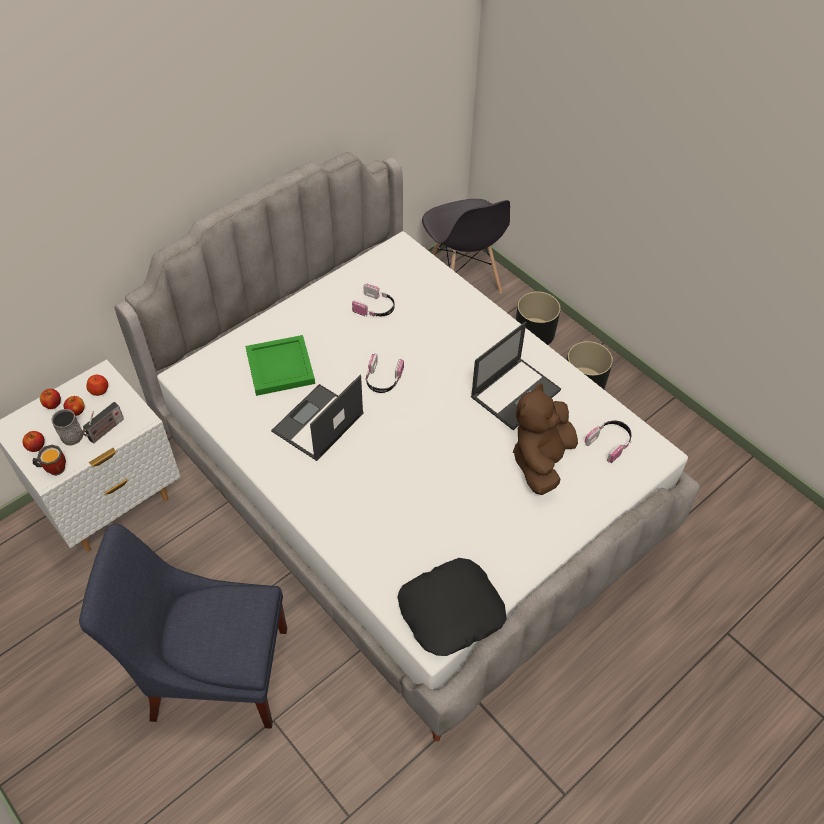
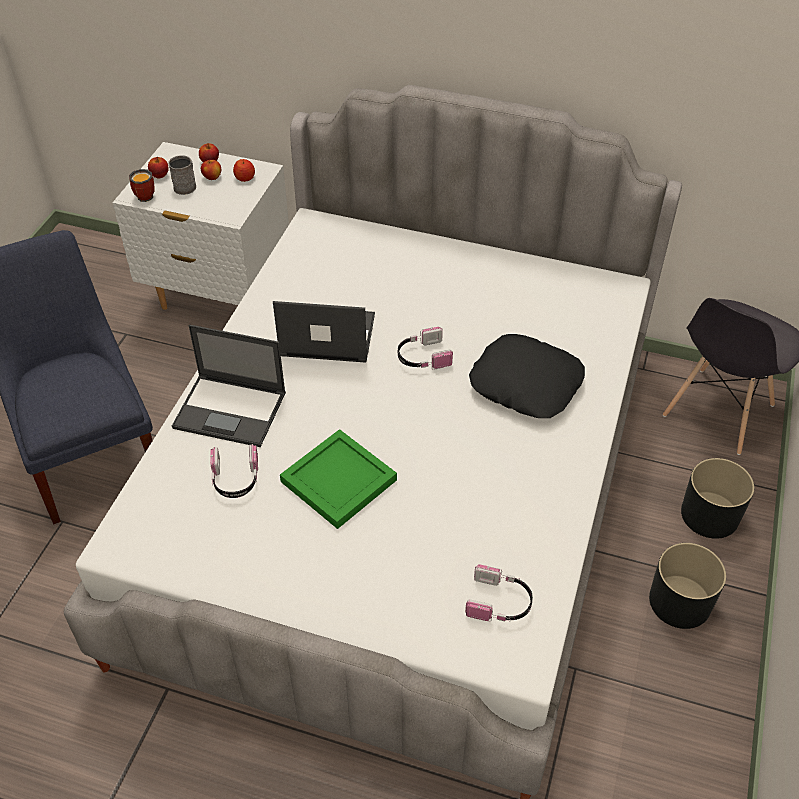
camera: 60 degrees right, 5 degrees down
(105, 431) = (203, 203): radio -> none
(279, 368) = (373, 277): green tray -> green tray (336, 481)
(375, 308) = (516, 307): headphones -> headphones (235, 479)
(450, 610) = (160, 545): black pillow -> black pillow (526, 383)
(516, 393) = (500, 477): laptop -> laptop (231, 410)
(541, 460) = (418, 543): brown plush toy -> none

